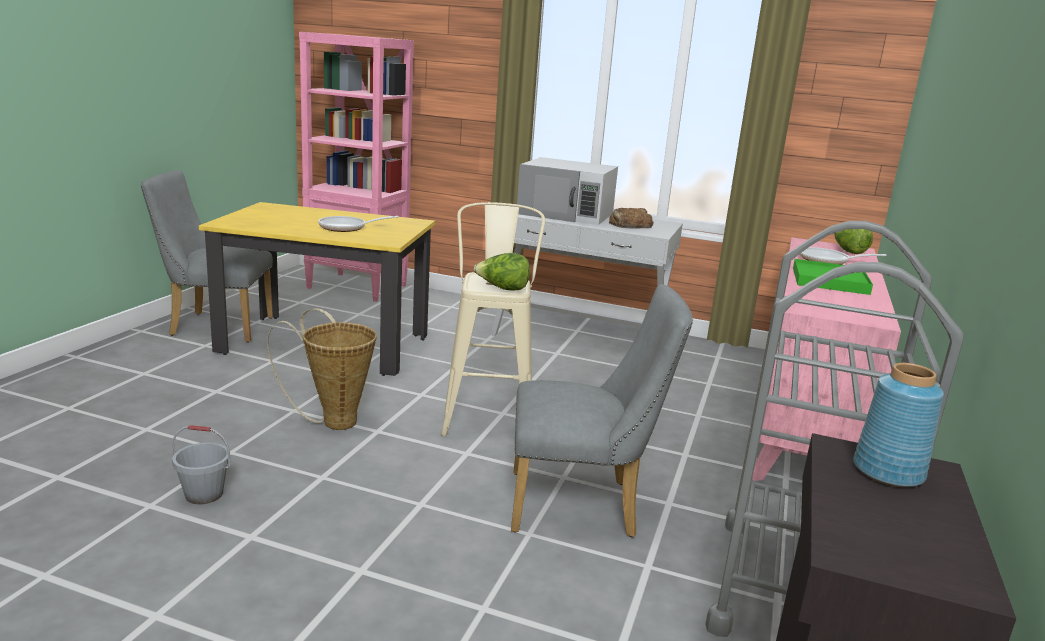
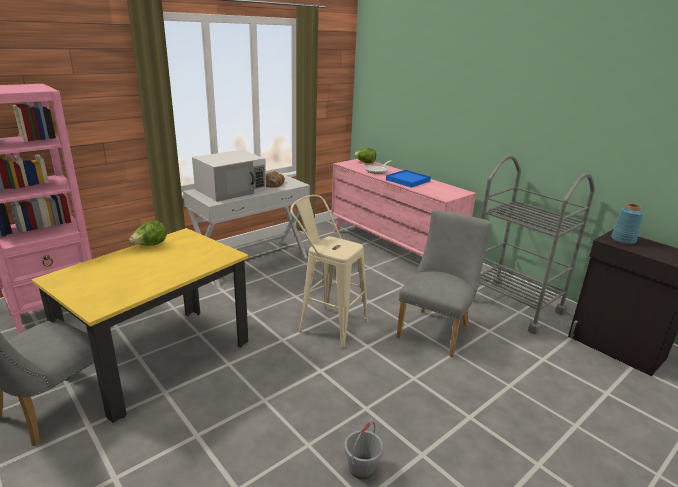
camera: 60 degrees left, 5 degrees up
(333, 421) = (293, 385): basket -> none
(347, 228) = (175, 260): frying pan -> none
(502, 289) = (350, 248): lettuce -> lettuce (150, 245)
(829, 281) = (408, 180): green tray -> blue tray

